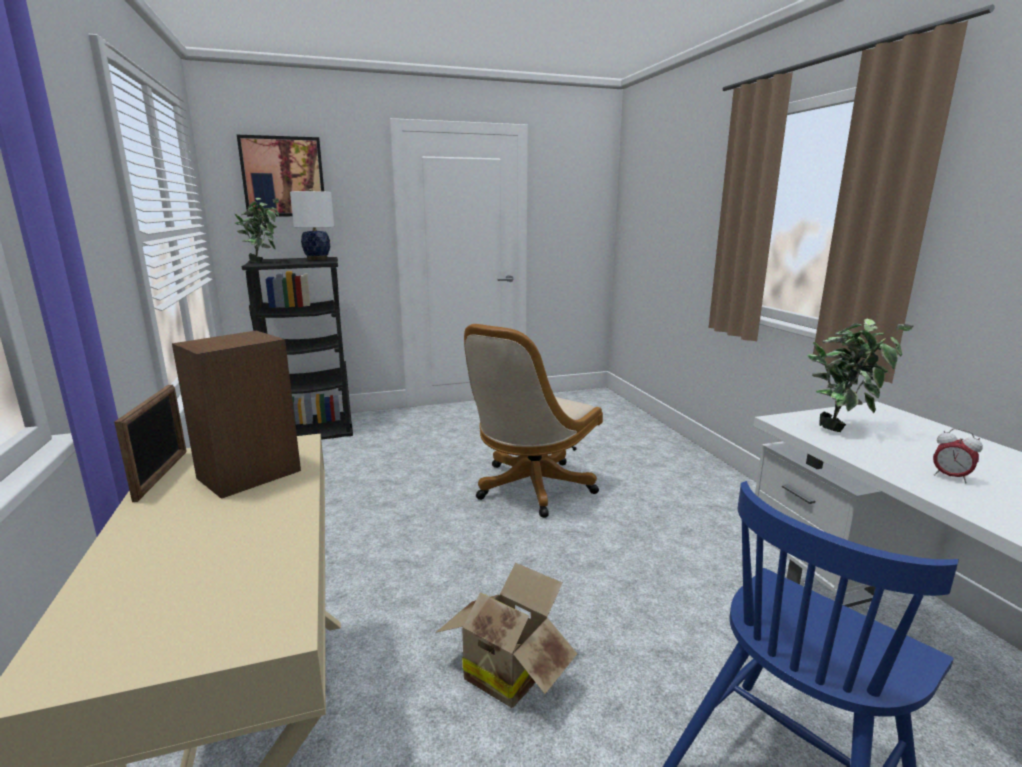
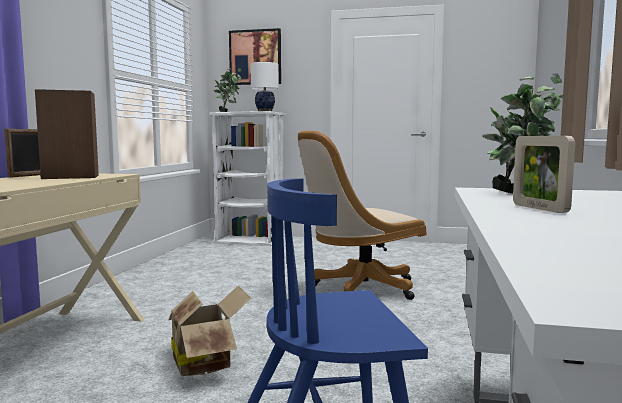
camera: 30 degrees right, 10 degrees down
(312, 428) = (250, 239): black bookcase -> white bookcase
(950, 477) = (539, 208): alarm clock -> picture frame

